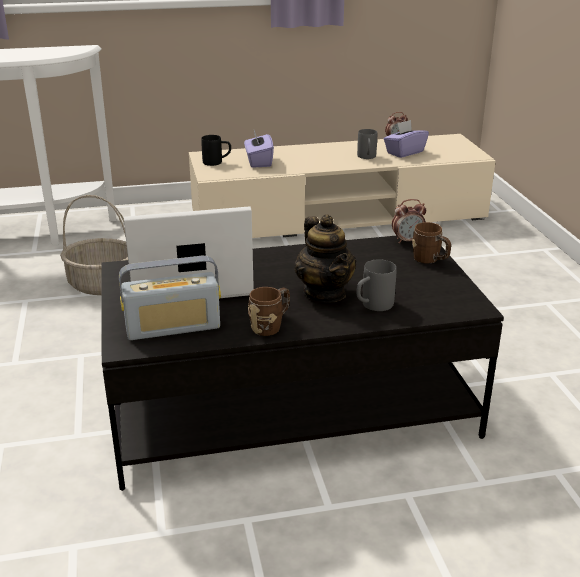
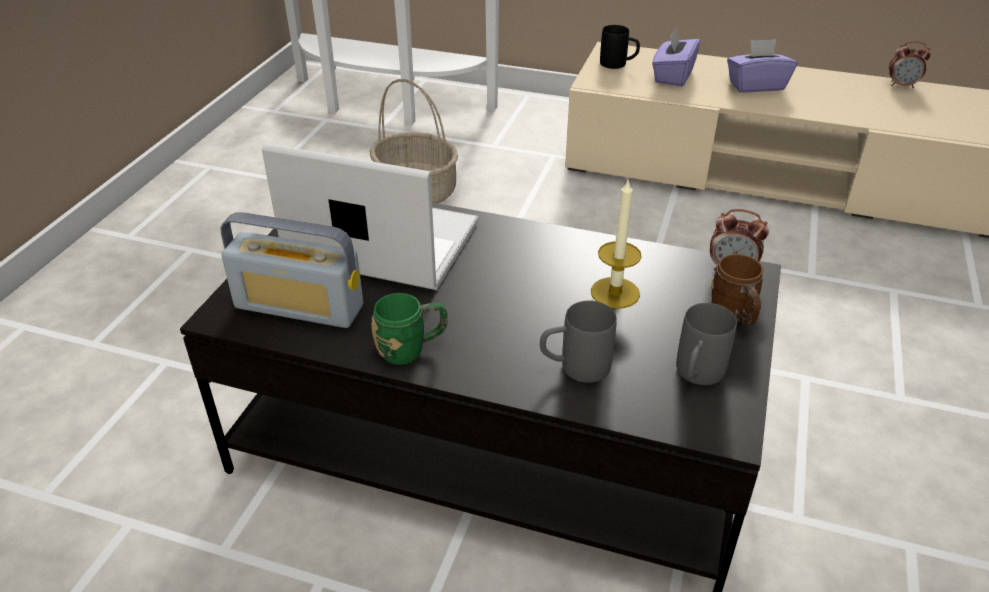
camera: 30 degrees right, 10 degrees up
(271, 326) = (411, 349): brown mug -> green mug
(325, 293) = (530, 320): teapot -> none
(357, 267) = (615, 293): none -> candle
(367, 157) = (833, 103): grey mug -> grey mug (696, 376)
(404, 152) = (899, 107): purple tissue box -> purple tissue box (756, 86)

